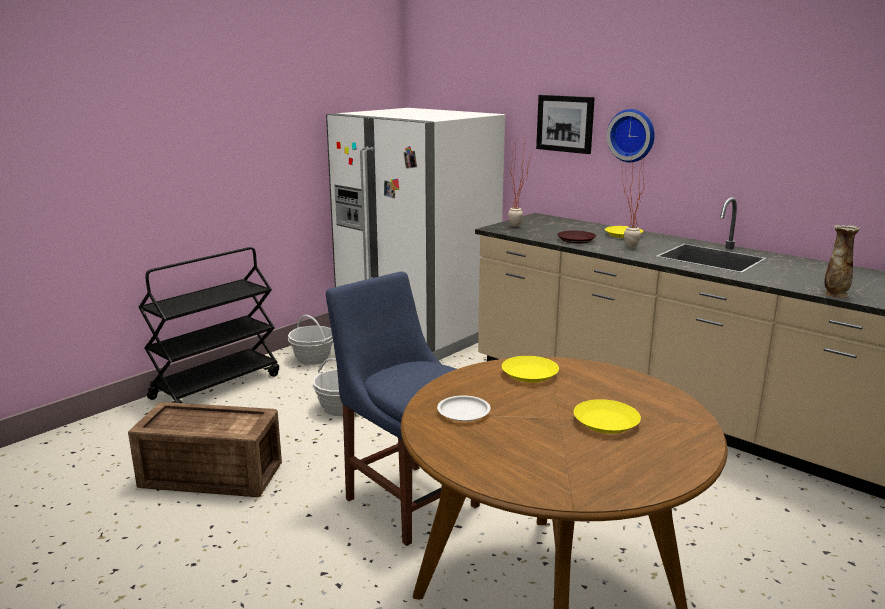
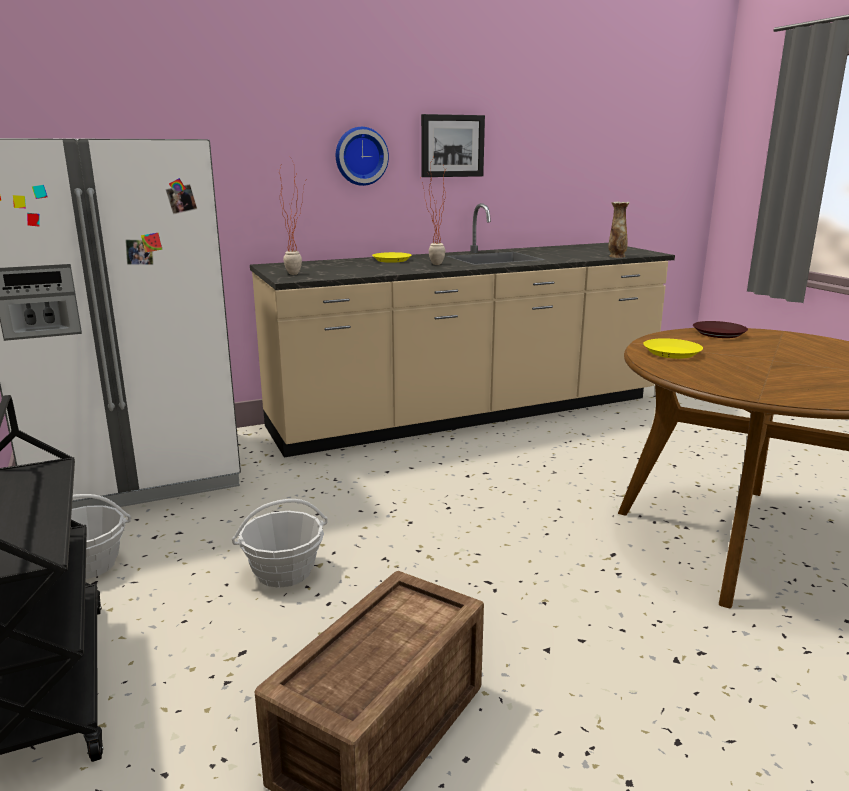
camera: 65 degrees left, 0 degrees up
(408, 499) = (547, 571): blue chair -> none
(463, 412) = (759, 383): white plate -> none
(565, 123) = (276, 148): picture -> picture (452, 146)
(576, 240) = (385, 269): brown plate -> brown plate (718, 333)
(607, 422) = (782, 351): yellow plate -> none

